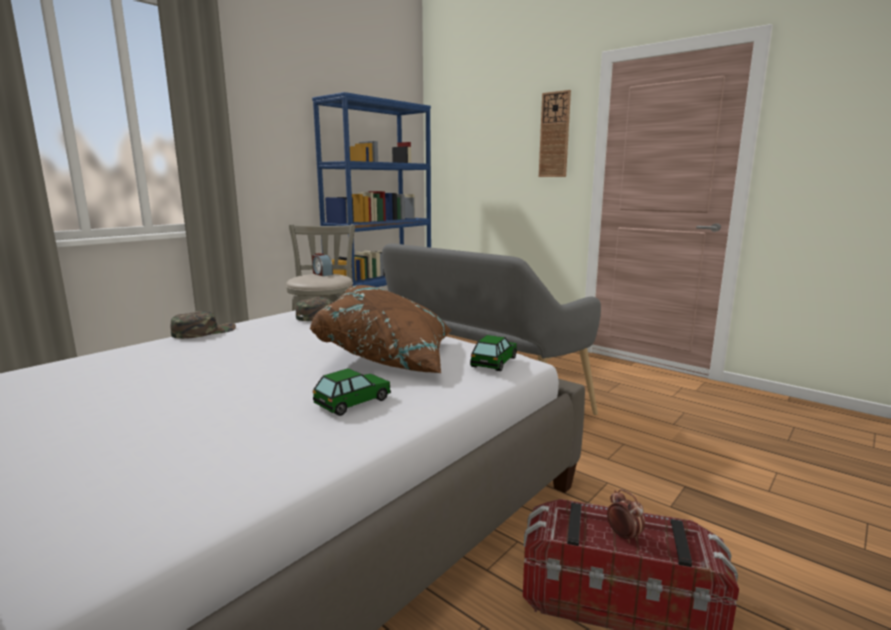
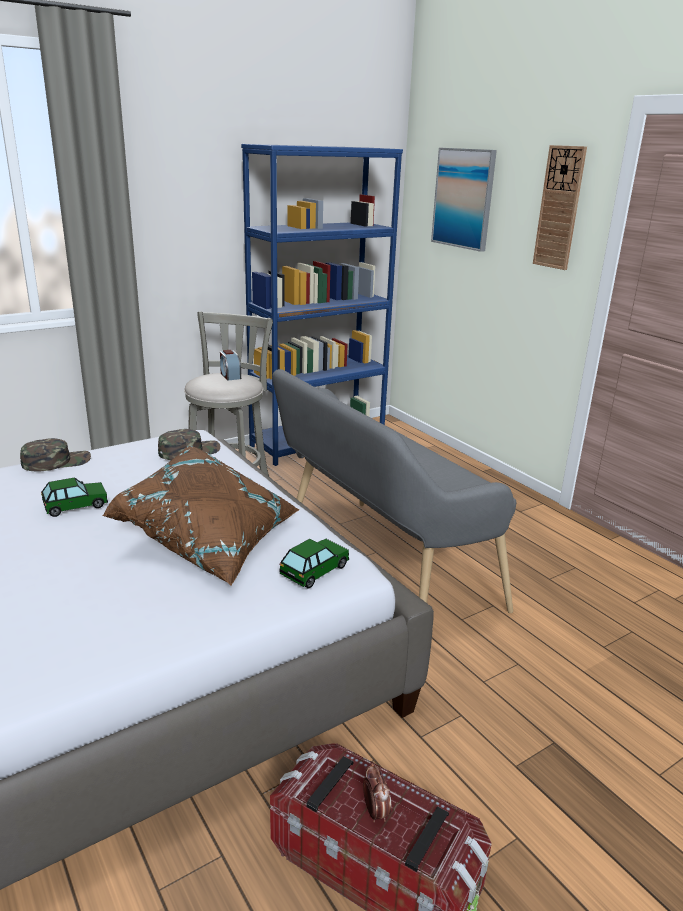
camera: 15 degrees right, 10 degrees up
(353, 402) = (126, 607): toy car -> toy car (75, 505)
(476, 141) = (463, 198): none -> picture

